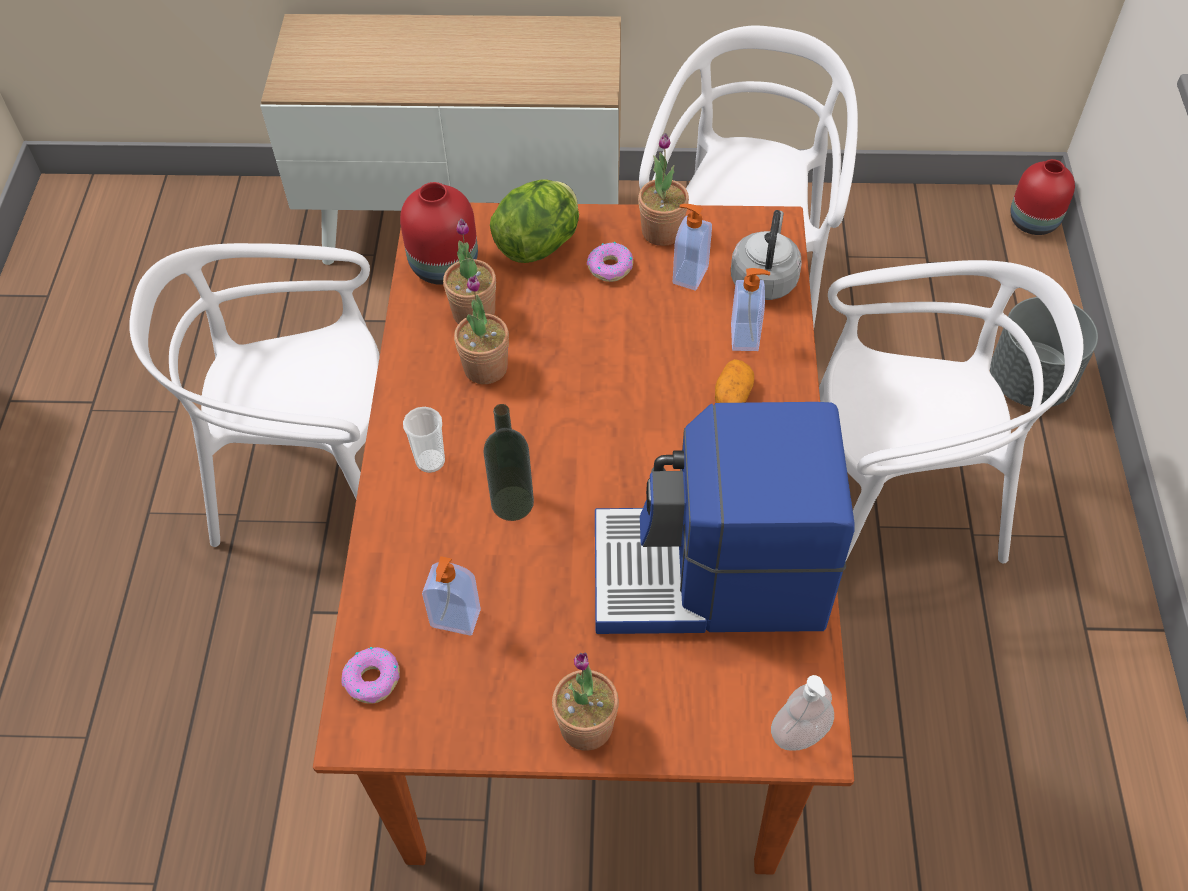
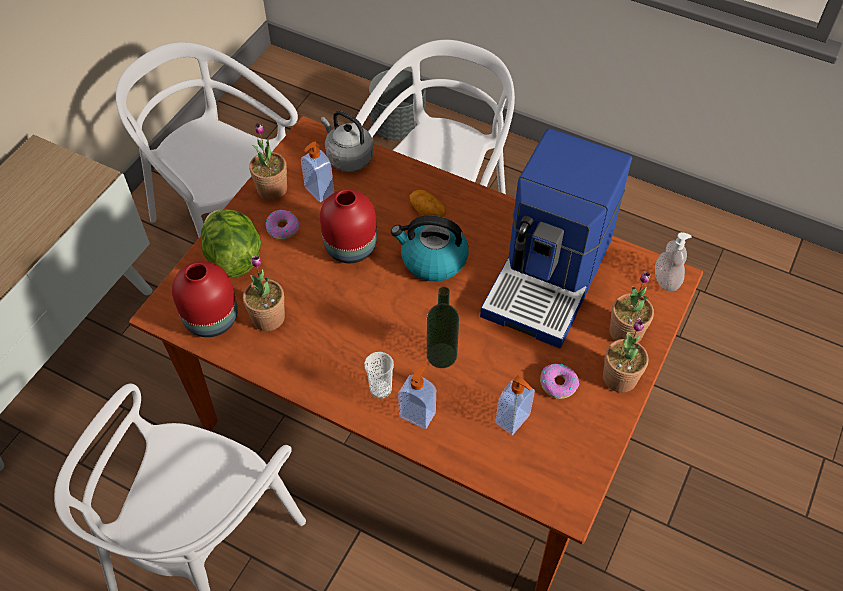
camera: 65 degrees left, 0 degrees up
(373, 679) = (535, 483): donut -> donut (558, 384)
(485, 367) = (321, 329): potted plant -> potted plant (625, 332)
(656, 433) = (432, 260): none -> kettle
(746, 337) = (387, 186): soap dispenser -> soap dispenser (418, 414)
(1033, 220) = (289, 65): red vase -> red vase (349, 246)

